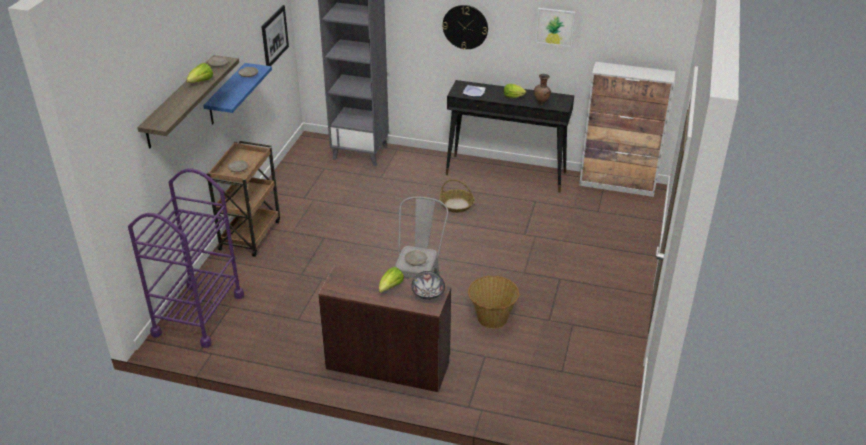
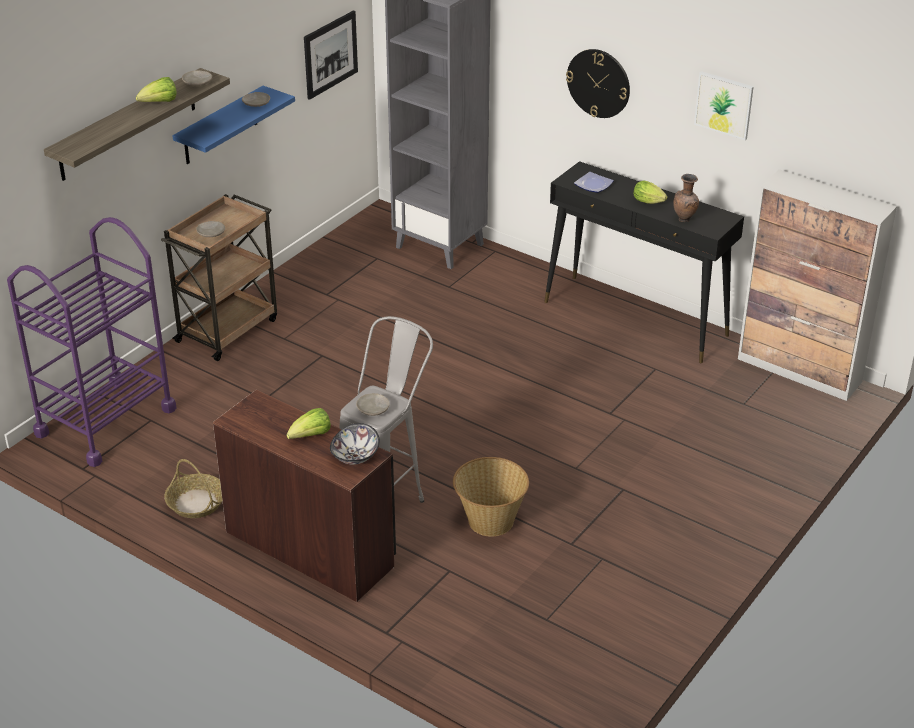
camera: 20 degrees right, 0 degrees up
(457, 205) = (535, 349): basket -> basket (196, 503)

